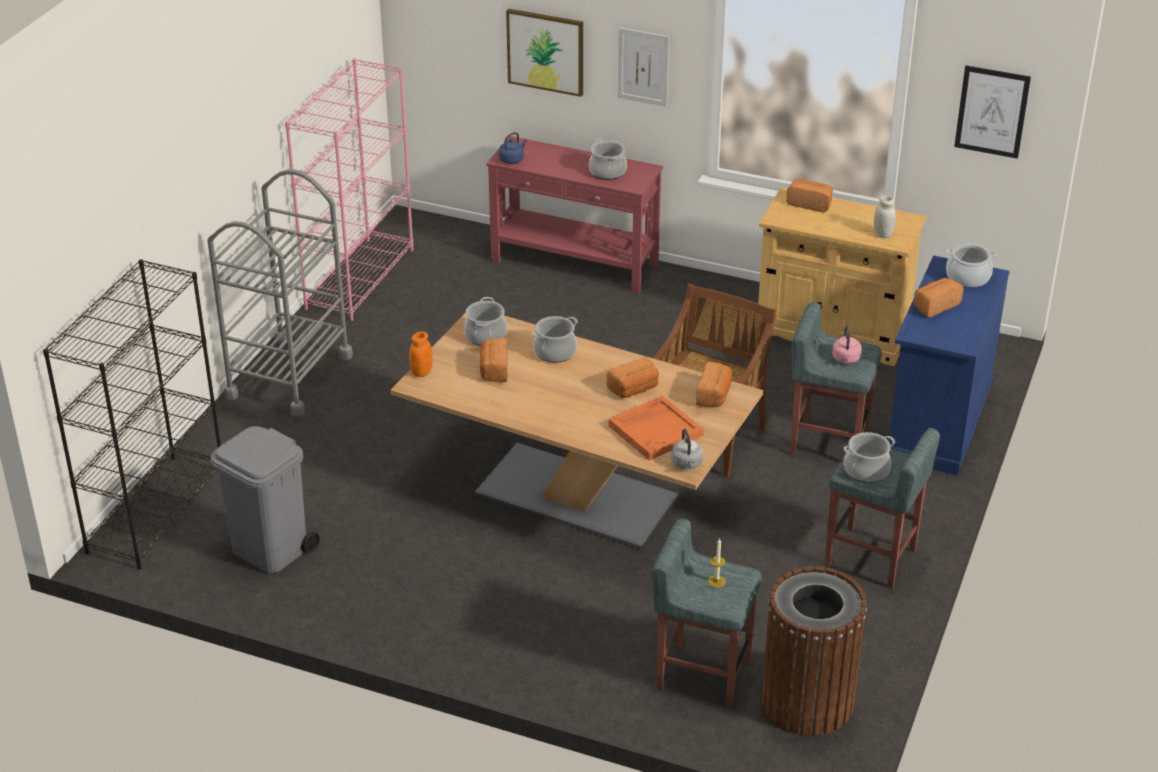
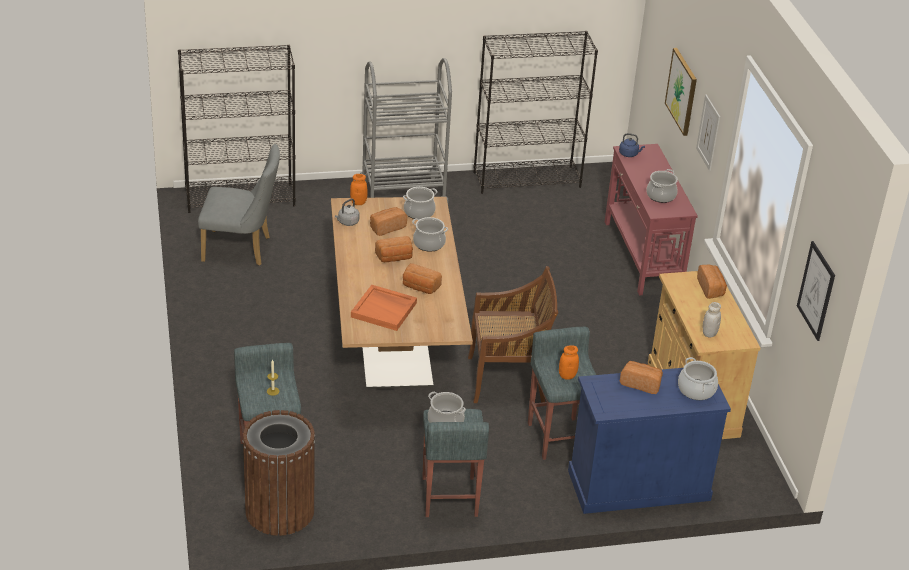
camera: 55 degrees right, 0 degrees up
(271, 550) = (242, 249): grey trash can -> grey chair
(360, 278) = (527, 179): pink bookcase -> black bookcase
(687, 464) = (360, 333): grey kettle -> grey kettle (347, 222)
(714, 395) = (445, 322): bread -> bread (394, 258)
(846, 359) = (567, 376): pink kettle -> orange jar

